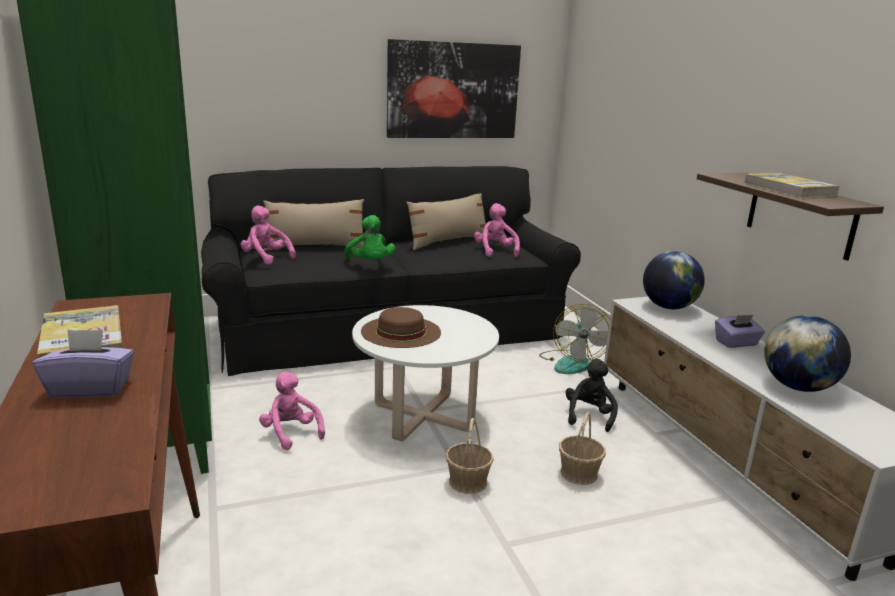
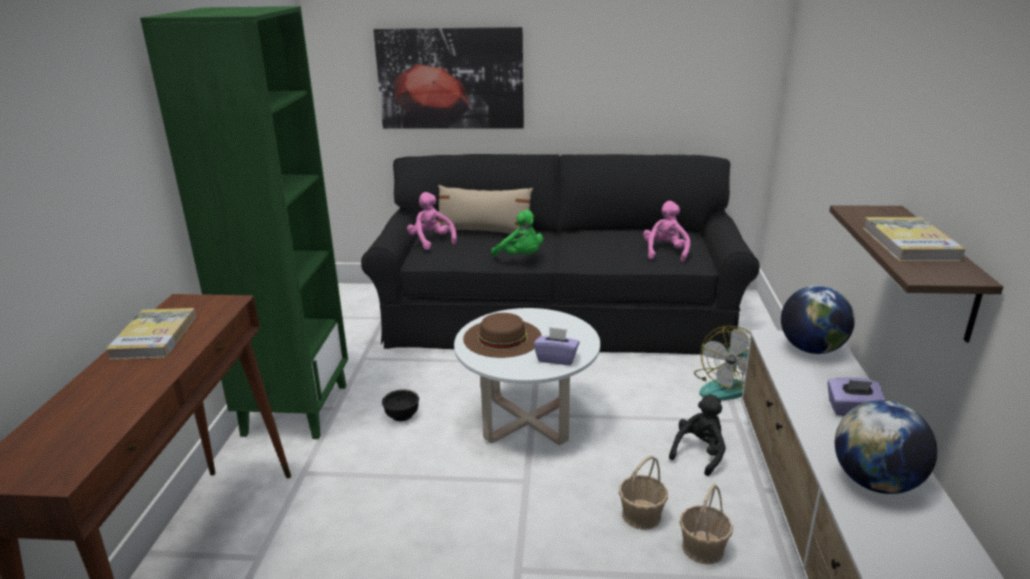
camera: 25 degrees right, 5 degrees up
(90, 388) = (121, 384): purple tissue box -> purple tissue box (556, 358)
(291, 433) = (402, 415): pink plush toy -> black bowl
(370, 264) = (521, 257): green plush toy -> green plush toy turned 45 degrees counterclockwise
(448, 242) = (621, 236): beige pillow -> none
(453, 90) = (650, 70): picture -> picture (450, 79)
(467, 482) = (524, 498): basket -> basket (702, 548)

